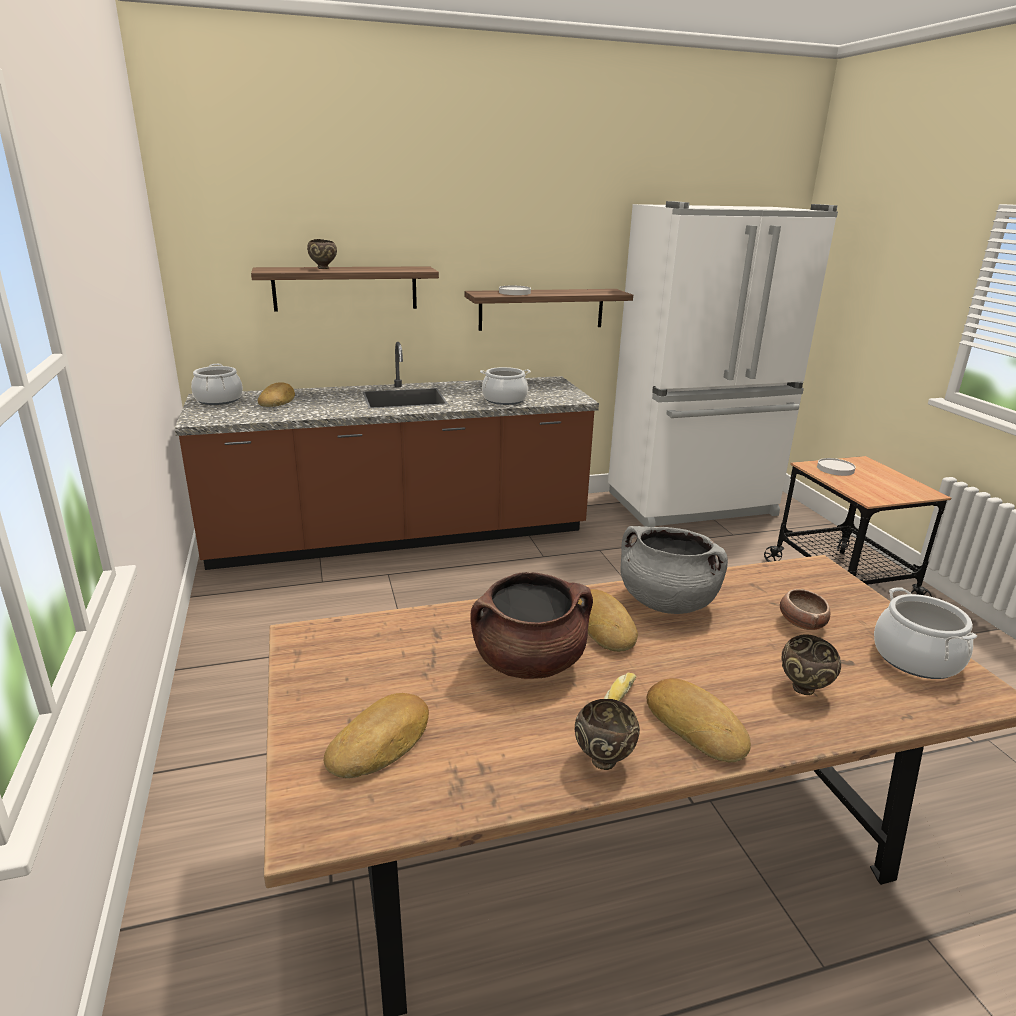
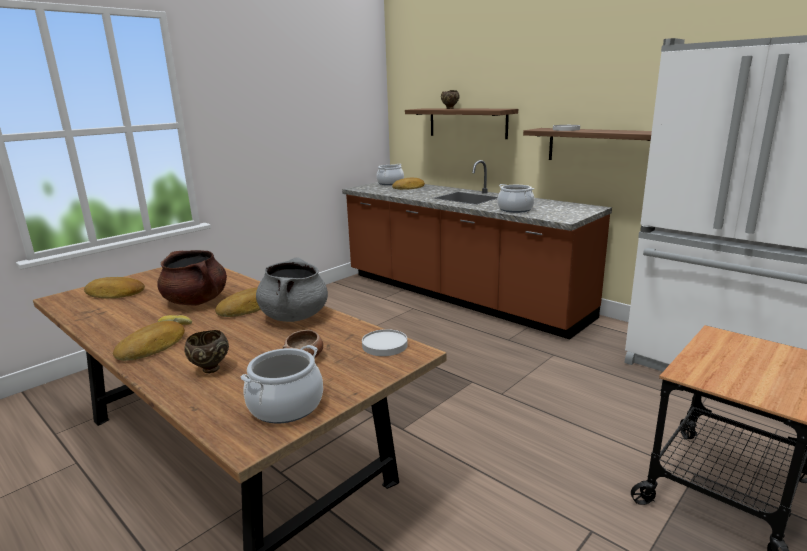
camera: 60 degrees right, 5 degrees down
(603, 759) = (114, 332): brown bowl -> none
(835, 469) = (740, 346): white plate -> white plate (385, 345)

